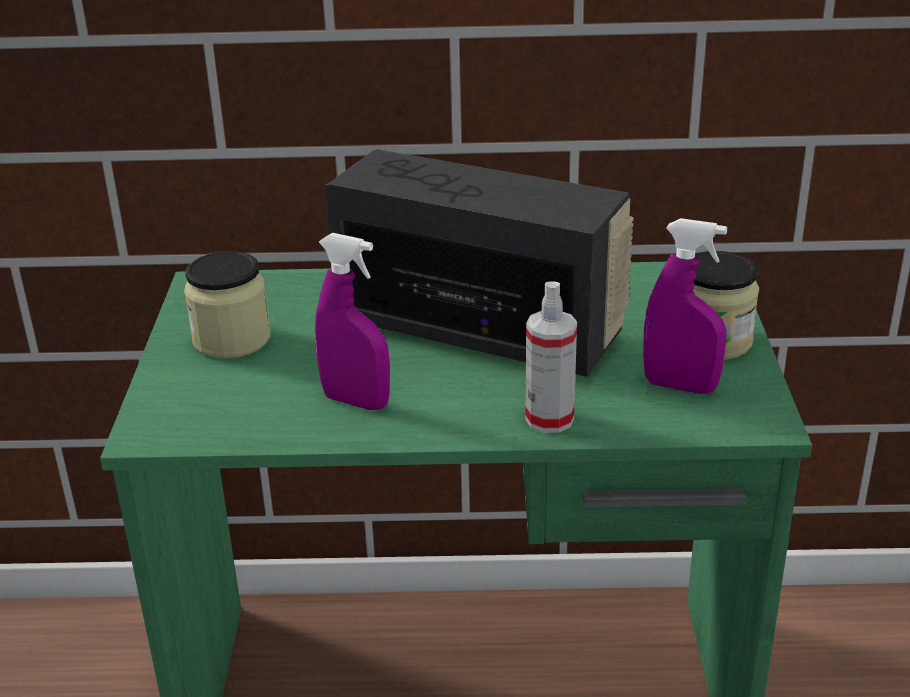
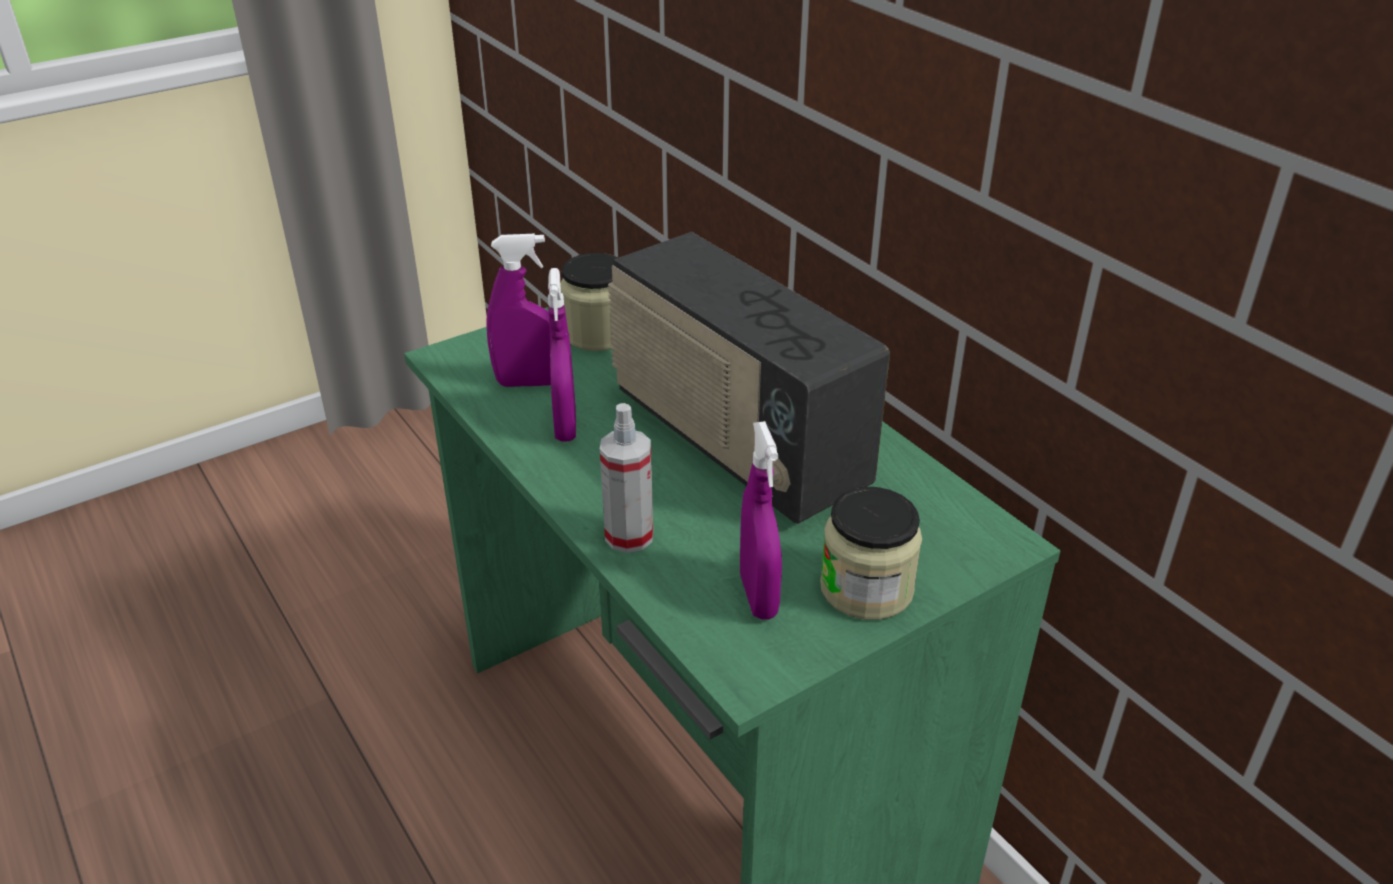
camera: 55 degrees right, 5 degrees up
(261, 399) = (529, 383): none -> purple spray bottle
(480, 330) = (735, 443): radio -> radio turned 150 degrees clockwise

